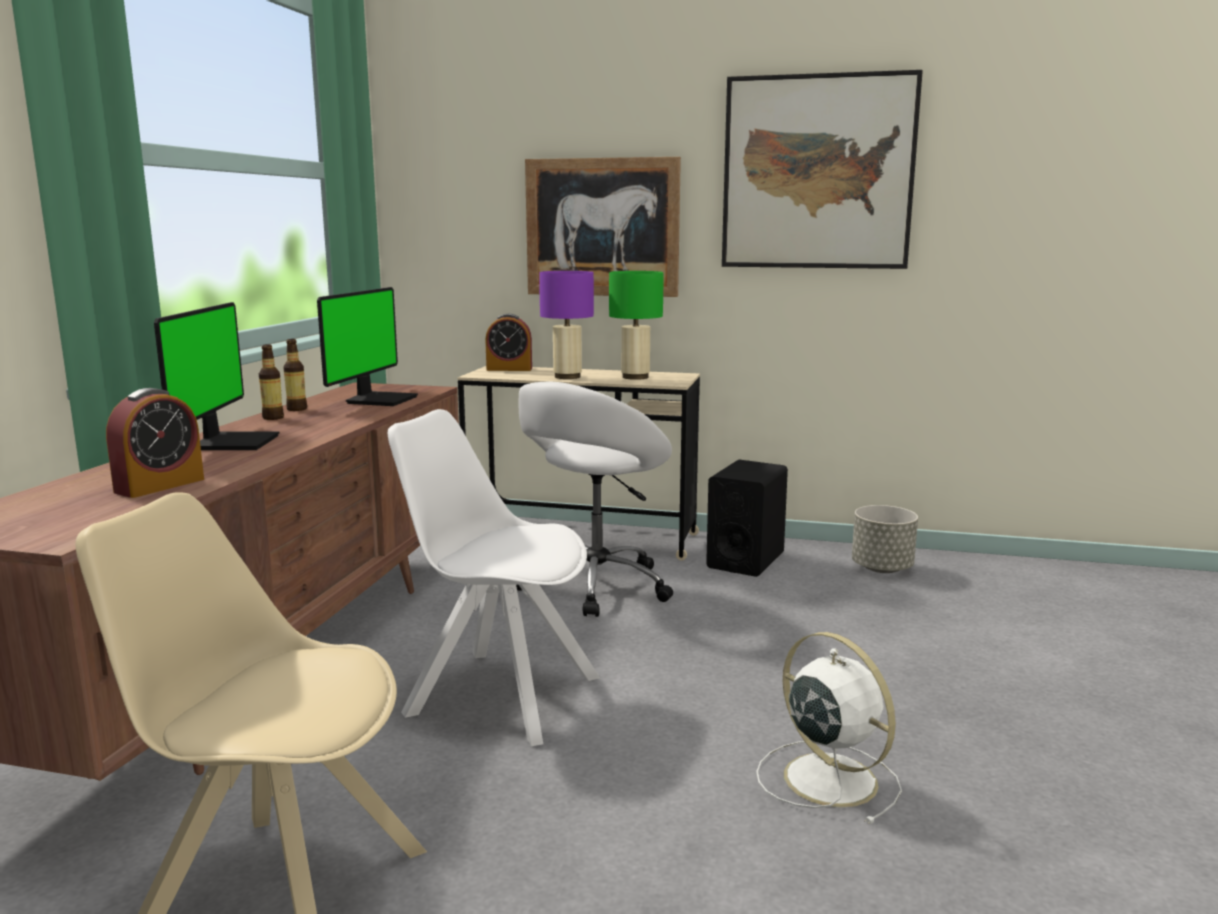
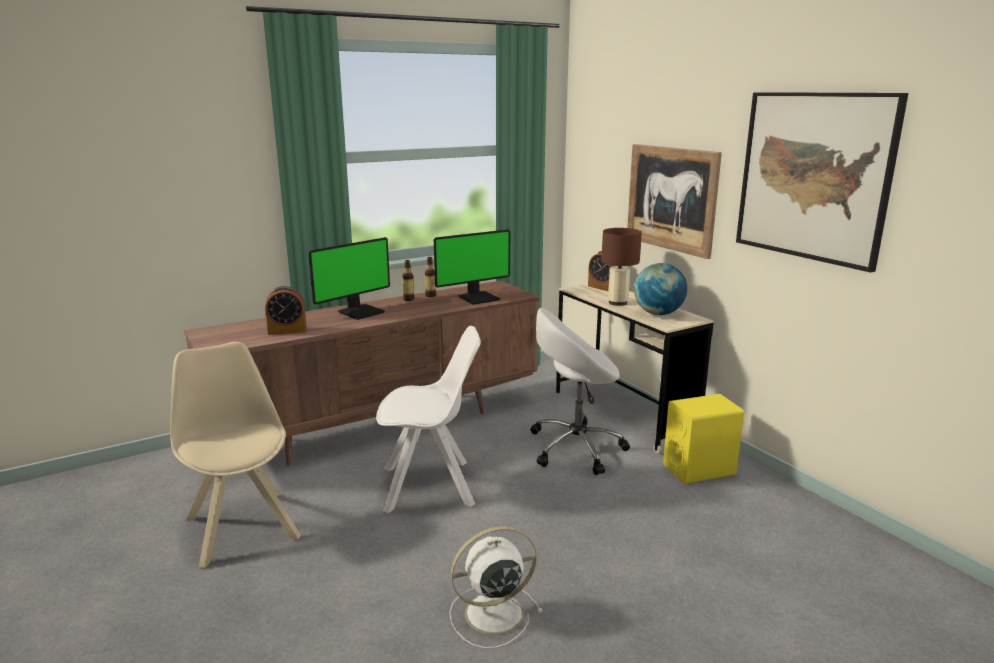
camera: 45 degrees right, 5 degrees up
(499, 694) = (431, 486): white chair -> white chair turned 105 degrees clockwise
(568, 377) = (618, 303): purple table lamp -> brown table lamp
(636, 377) = (658, 314): green table lamp -> globe
(745, 560) = (699, 469): black speaker -> yellow speaker
(826, 777) = (491, 614): white fan -> white fan turned 120 degrees counterclockwise
(882, 568) = (791, 518): grey planter -> none

